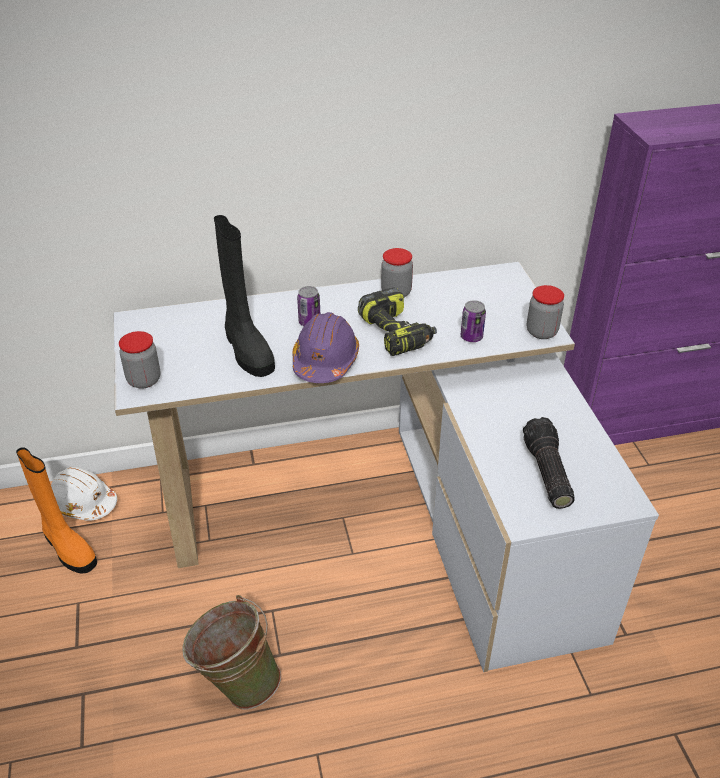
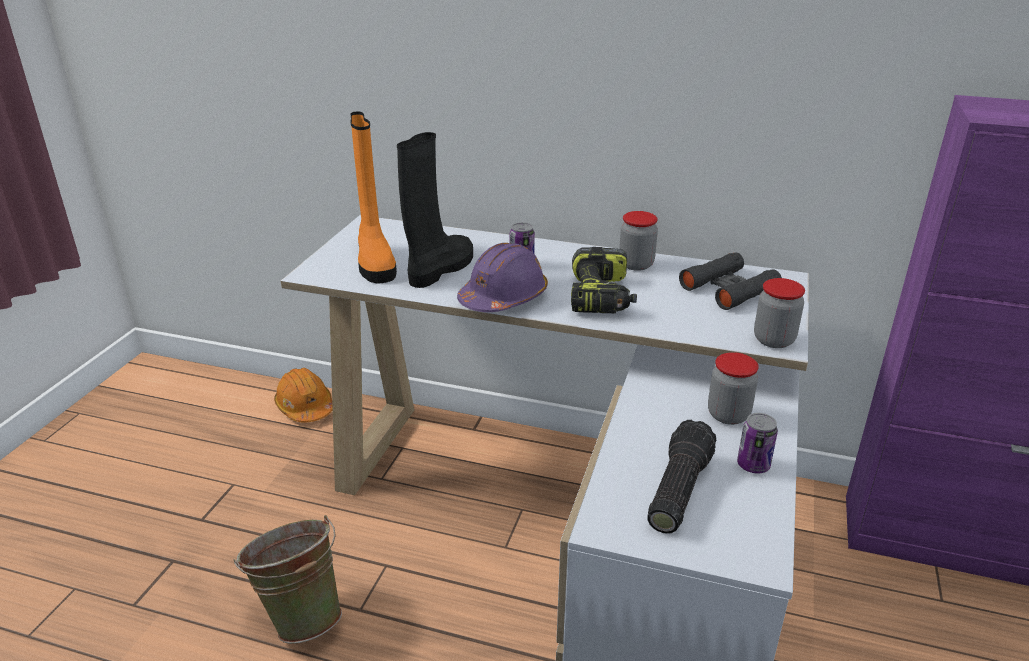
camera: 30 degrees right, 10 degrees down
(68, 548) = (263, 438): orange boot -> orange boot (374, 261)
(83, 503) = (305, 407): white hard hat -> orange hard hat
(144, 380) = (327, 266): jar -> jar (728, 415)
(247, 350) = (439, 270): black boot -> black boot turned 150 degrees counterclockwise
(471, 337) = (682, 321): can -> can (753, 465)
(479, 295) = (729, 289): none -> black binoculars

